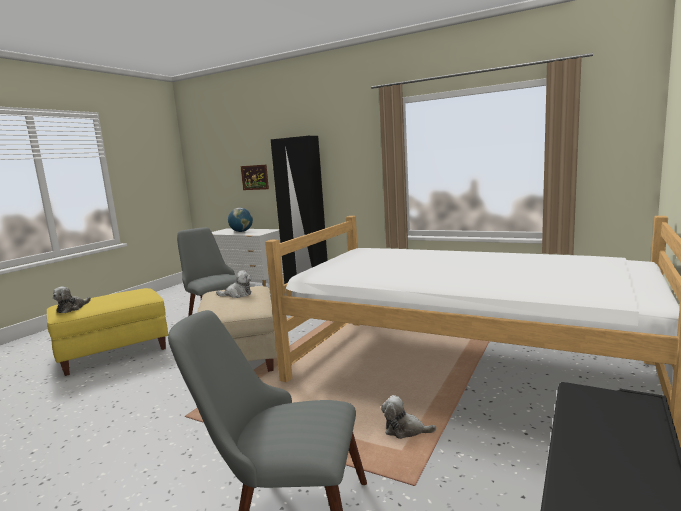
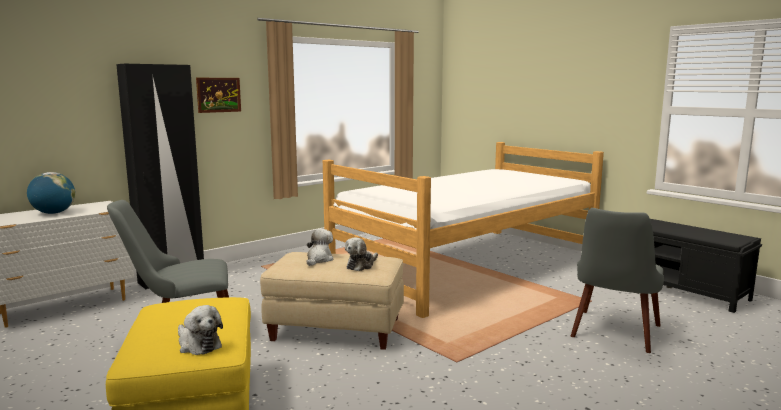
camera: 70 degrees left, 0 degrees up
(255, 177) = (49, 121): picture -> picture (218, 95)
(405, 430) = (533, 293): plush toy -> plush toy (361, 265)

